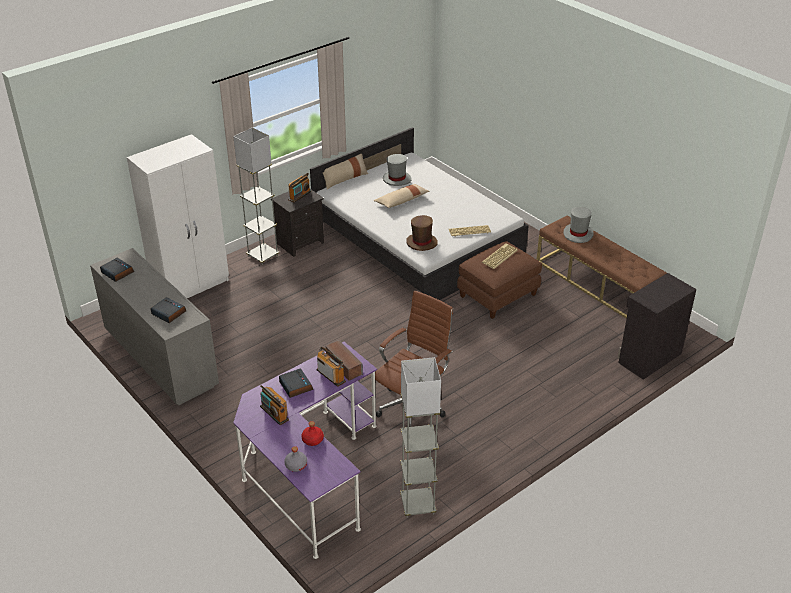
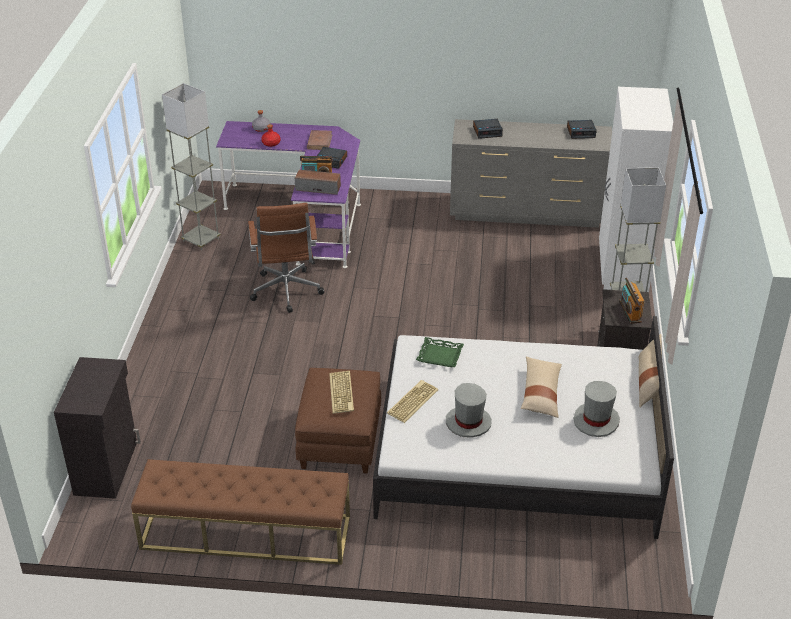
camera: 135 degrees right, 0 degrees up
(274, 413) = (319, 142): radio -> brown book
(421, 243) = (440, 355): brown hat -> green tray
(578, 234) = (291, 490): grey hat -> grey hat (468, 423)

